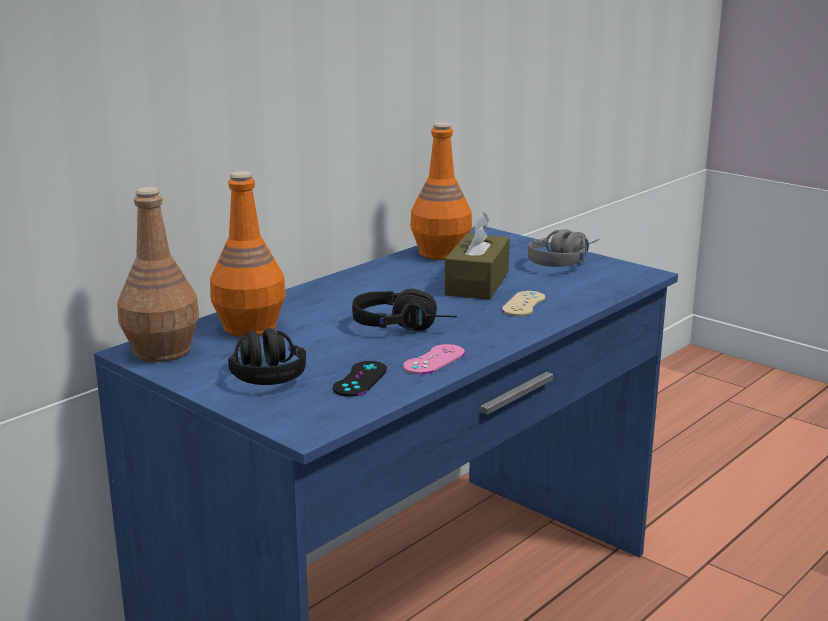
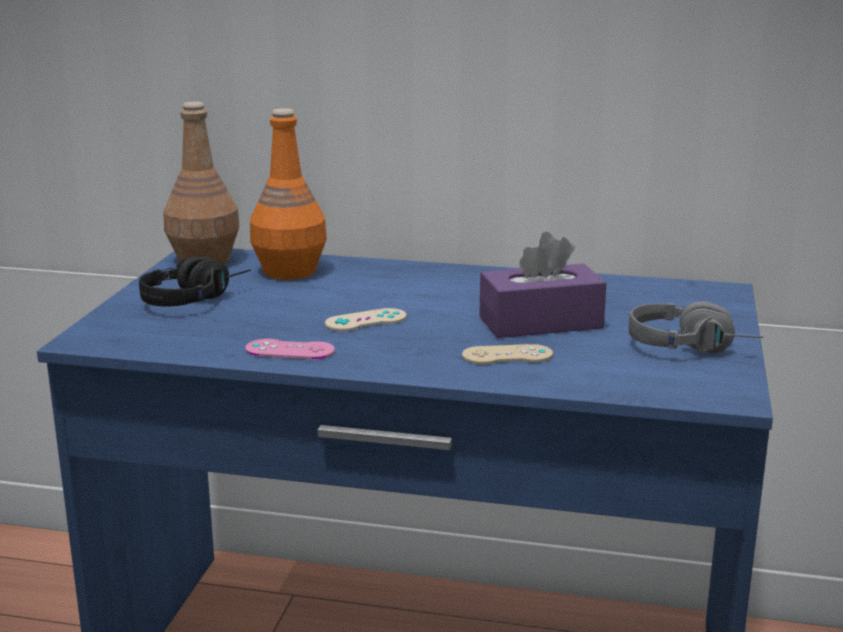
camera: 60 degrees right, 0 degrees up
(360, 379) = (211, 333): black game controller -> none
(404, 326) = (366, 320): black headphones -> beige game controller
(441, 253) = (611, 289): orange bottle -> none
(477, 283) = (540, 322): brown tissue box -> purple tissue box

